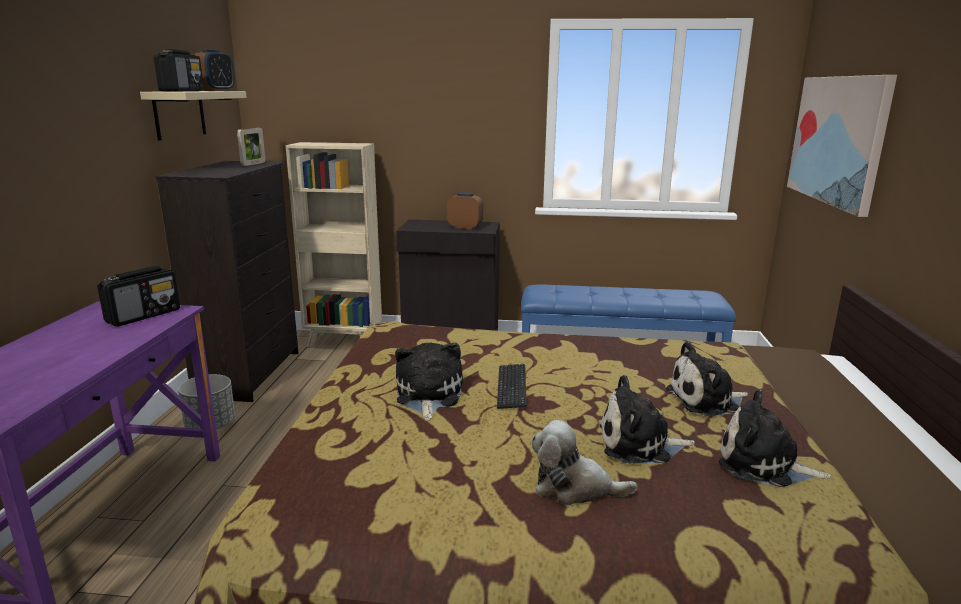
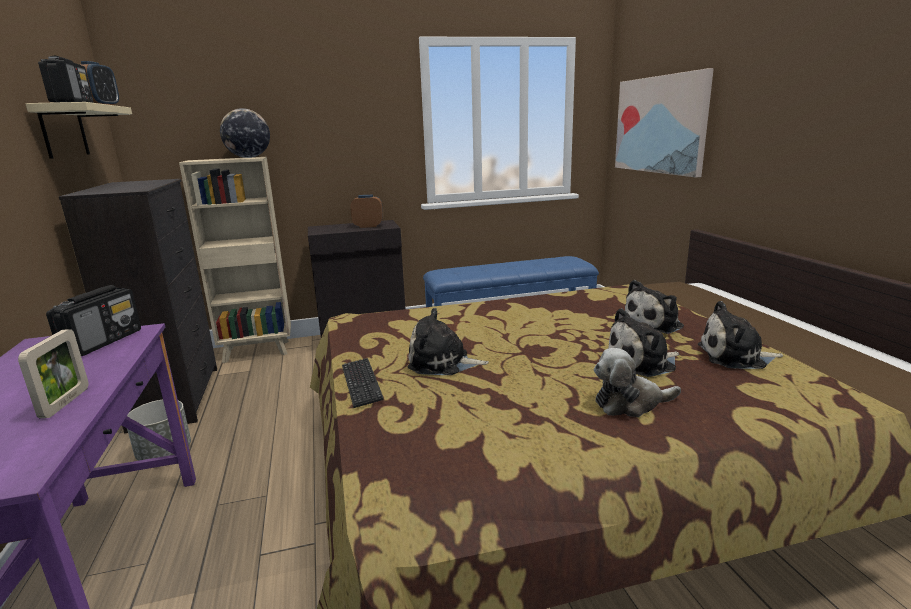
camera: 20 degrees left, 0 degrees up
(253, 164) = (153, 181): picture frame -> picture frame (65, 403)
(353, 144) = (249, 157): none -> globe
(427, 396) = (442, 363): plush toy -> plush toy turned 60 degrees counterclockwise
(511, 387) = (506, 343): keyboard -> keyboard (361, 383)

